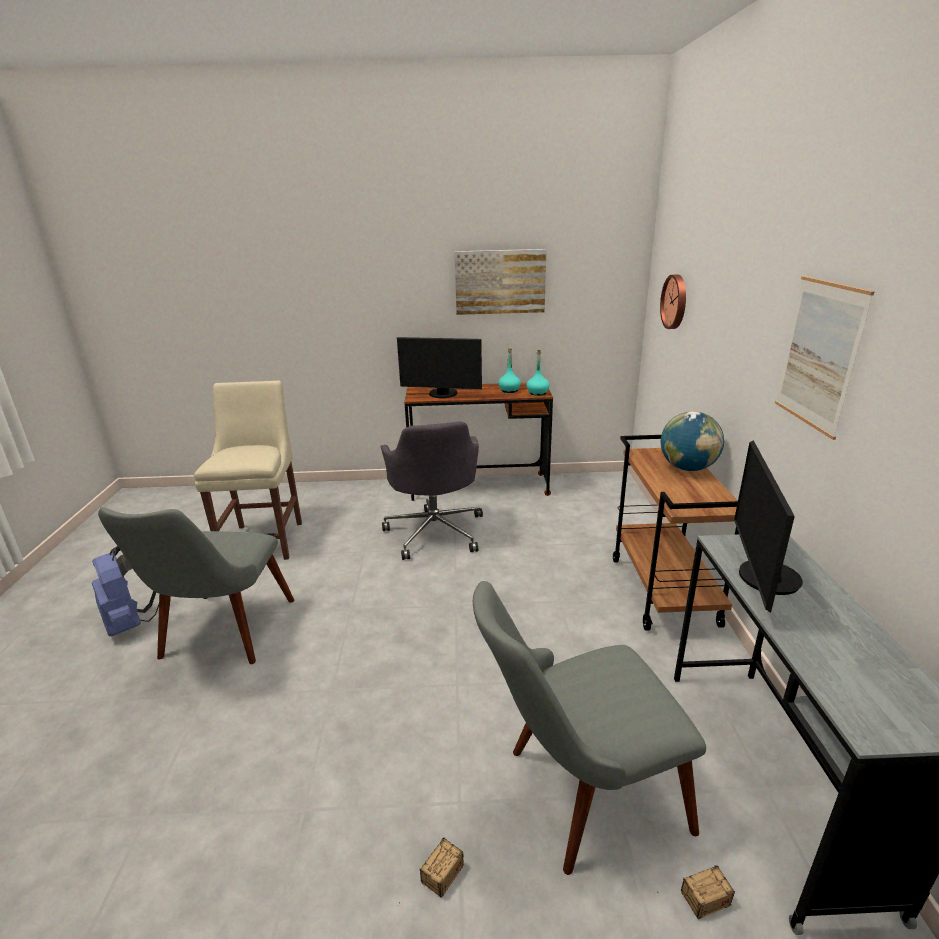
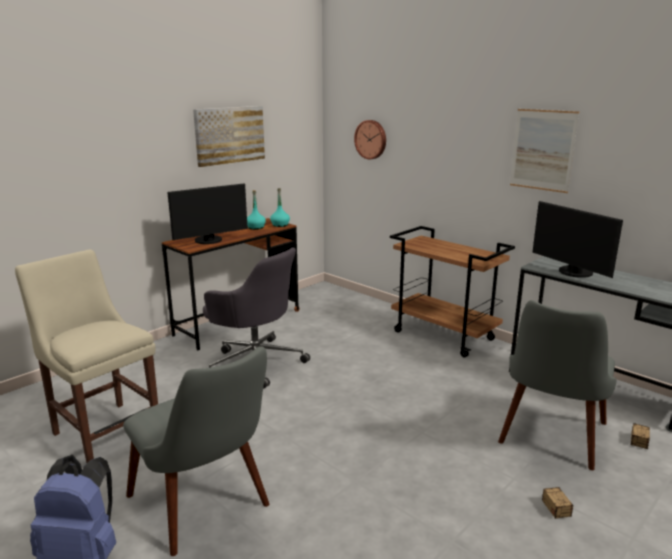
camera: 45 degrees left, 5 degrees down
(687, 468) = (444, 244): globe -> none

